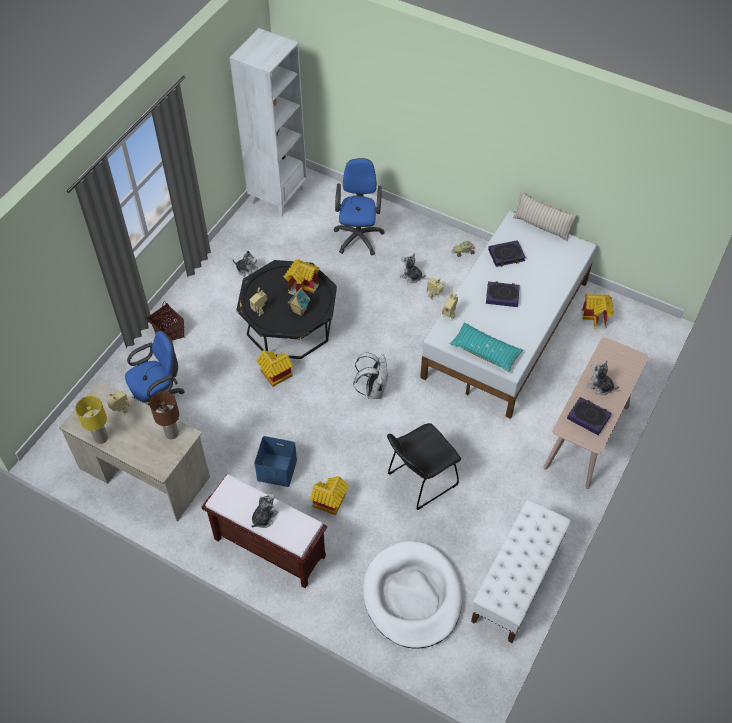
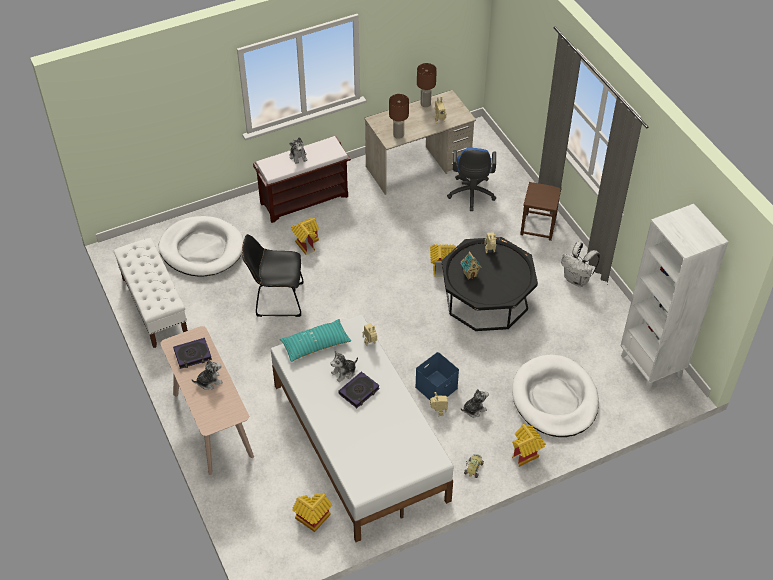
camera: 125 degrees right, 5 degrees down
(101, 438) = (425, 104): yellow table lamp -> brown table lamp
(168, 332) = (538, 226): basket -> brown stool
(247, 270) = (570, 301): plush toy -> plush toy (344, 372)
(278, 469) = (359, 230): blue storage box -> blue storage box (436, 388)
(303, 285) = (495, 289): toy house -> toy house (526, 455)
(359, 235) = (554, 399): blue office chair -> white dog bed
(373, 389) = (378, 317): white backpack -> white backpack (577, 279)
(419, 481) = (276, 299): black chair -> black chair turned 90 degrees counterclockwise
(506, 255) = (400, 424): book -> none
(541, 226) = (411, 476): beige pillow -> none

